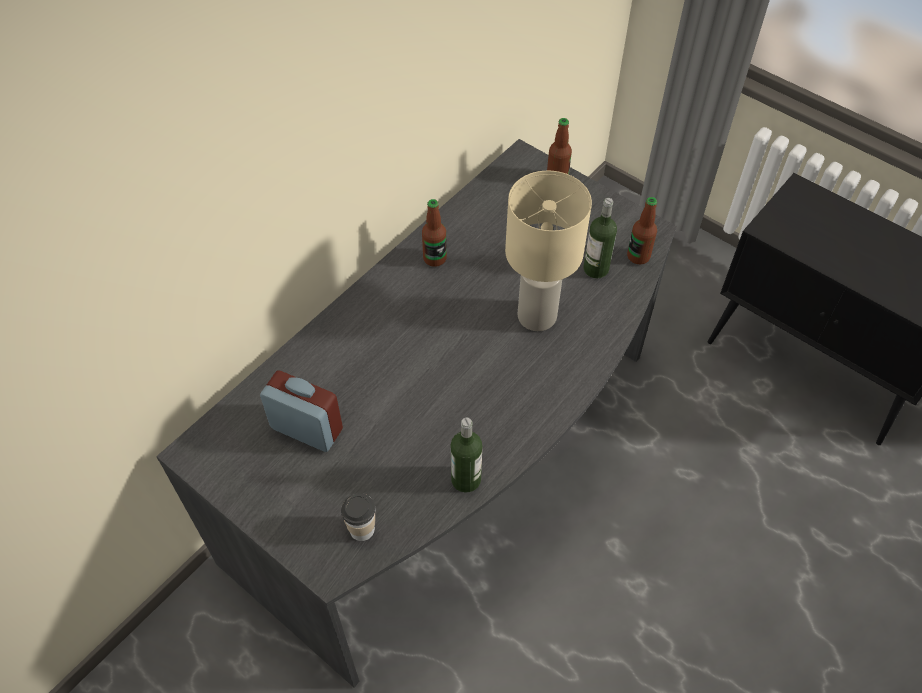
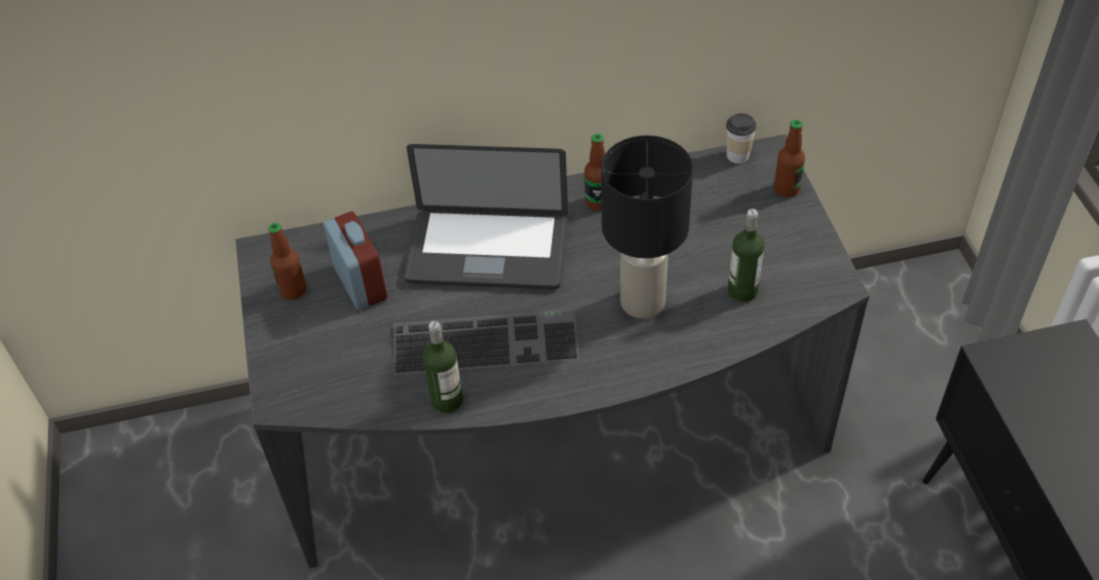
camera: 40 degrees right, 5 degrees down
(362, 529) = (329, 386): cup -> cup (738, 155)
(386, 343) = (487, 251): none -> laptop
(452, 413) = (487, 340): none -> keyboard
(535, 316) = (641, 301): beige table lamp -> black table lamp
(638, 256) = (797, 302): bottle -> bottle (293, 290)

